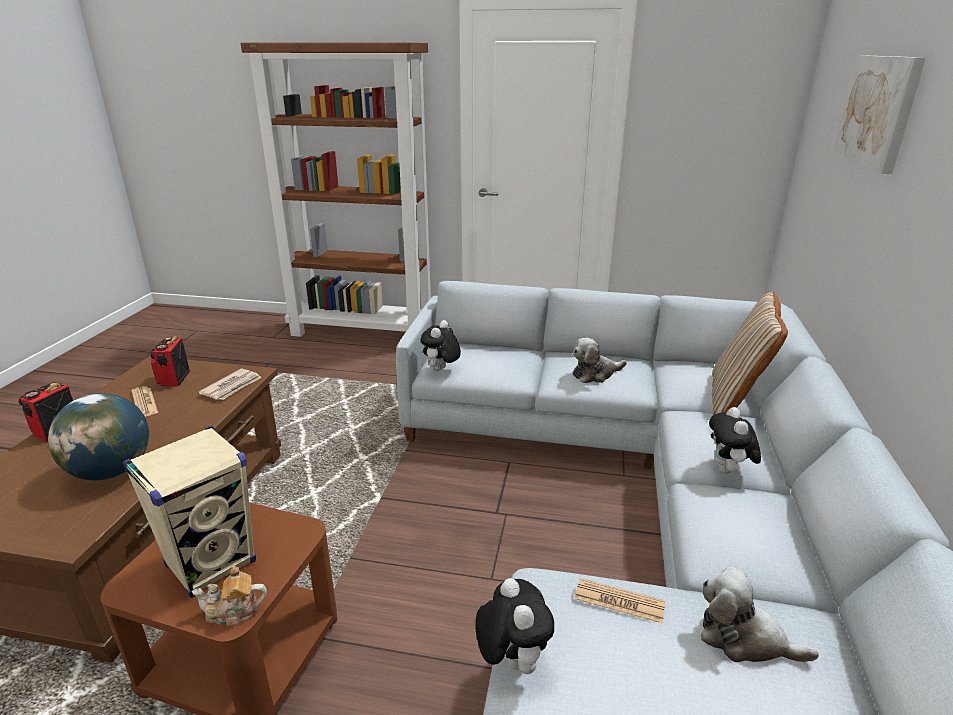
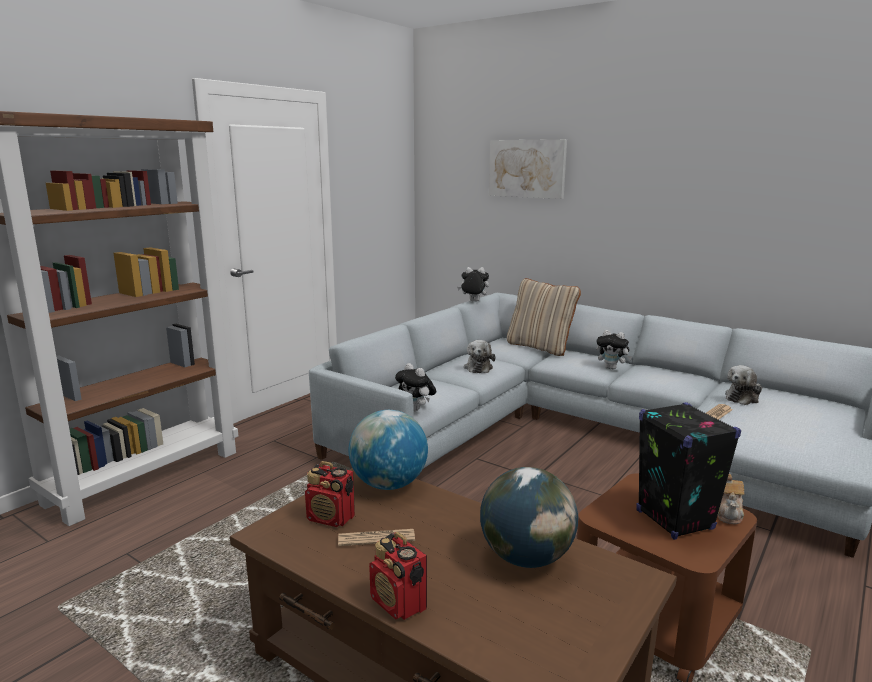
camera: 65 degrees left, 10 degrees down
(211, 564) = (674, 520): beige speaker -> black speaker
(232, 387) = (389, 484): newspaper -> globe
(511, 659) = (753, 449): plush toy -> plush toy (473, 301)

